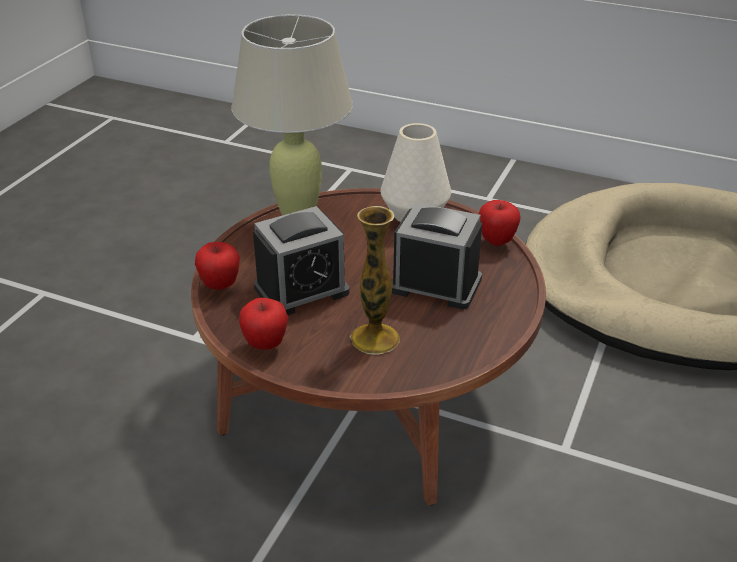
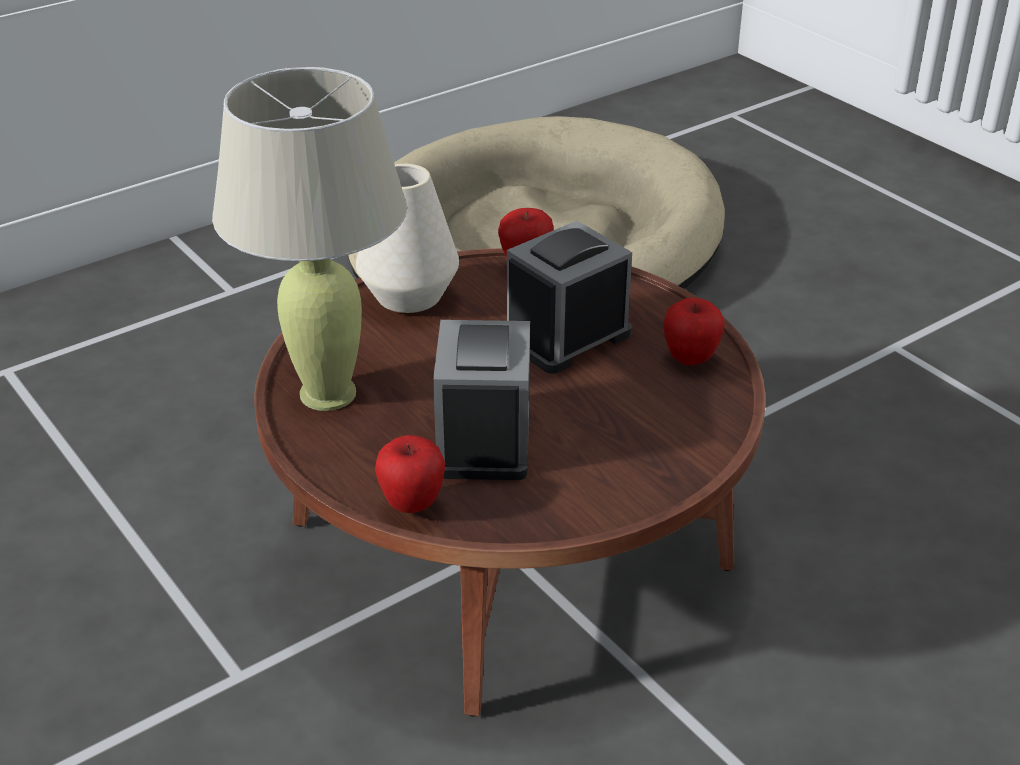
camera: 60 degrees left, 0 degrees up
(265, 344) = (582, 503): apple -> apple (690, 359)
(375, 338) = (634, 416): vase -> none

